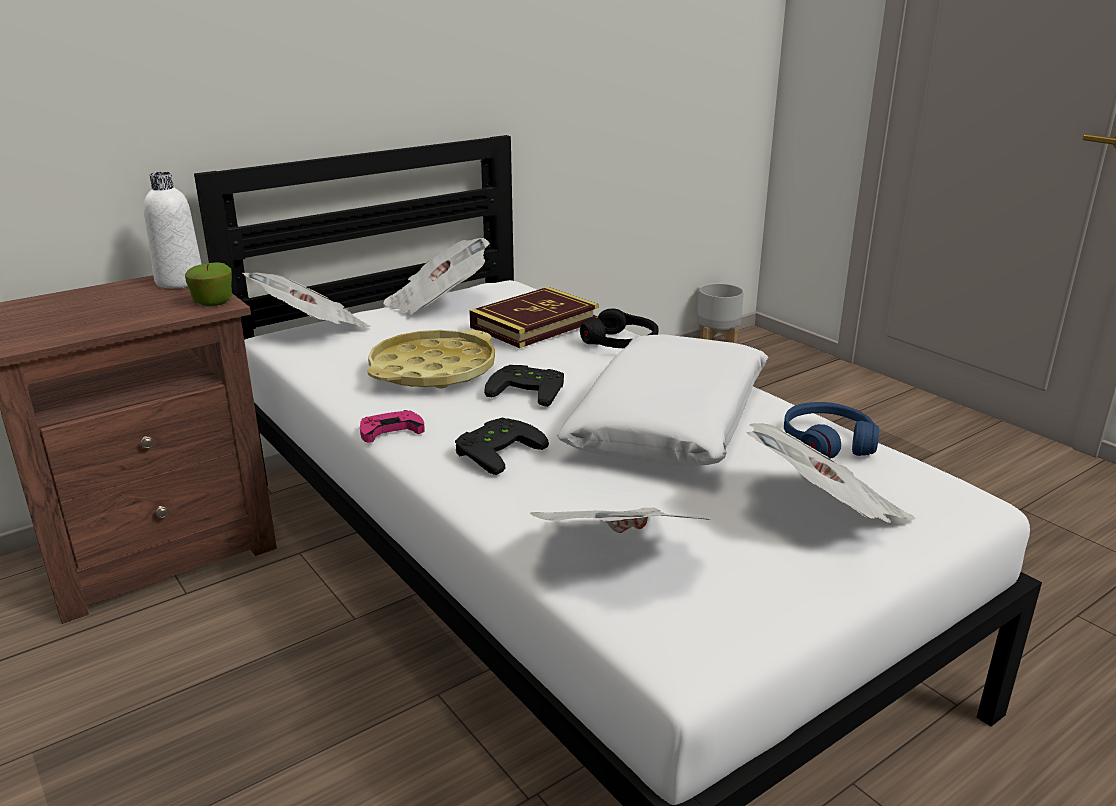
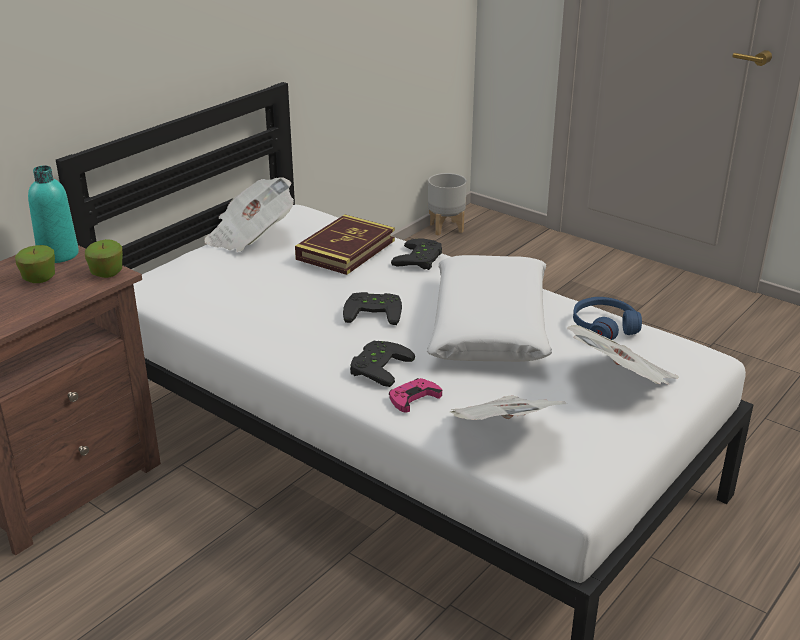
camera: 15 degrees left, 5 degrees up
(138, 300) = (39, 278): none -> apple
(180, 282) = (58, 255): white bottle -> turquoise bottle
(312, 328) = (161, 275): newspaper -> none
(391, 431) = (288, 362): pink game controller -> pink game controller (413, 398)
(432, 370) = (288, 303): yellow tray -> none
(621, 343) = (421, 259): black headphones -> black game controller

